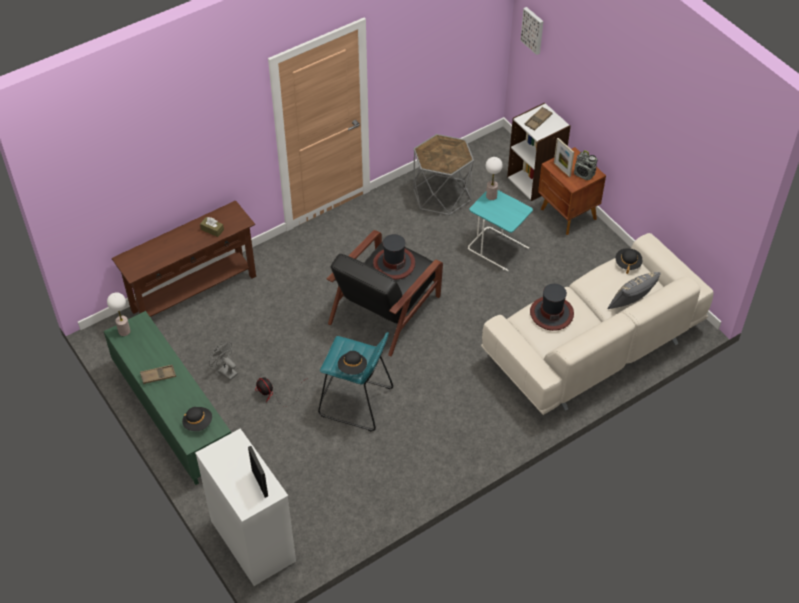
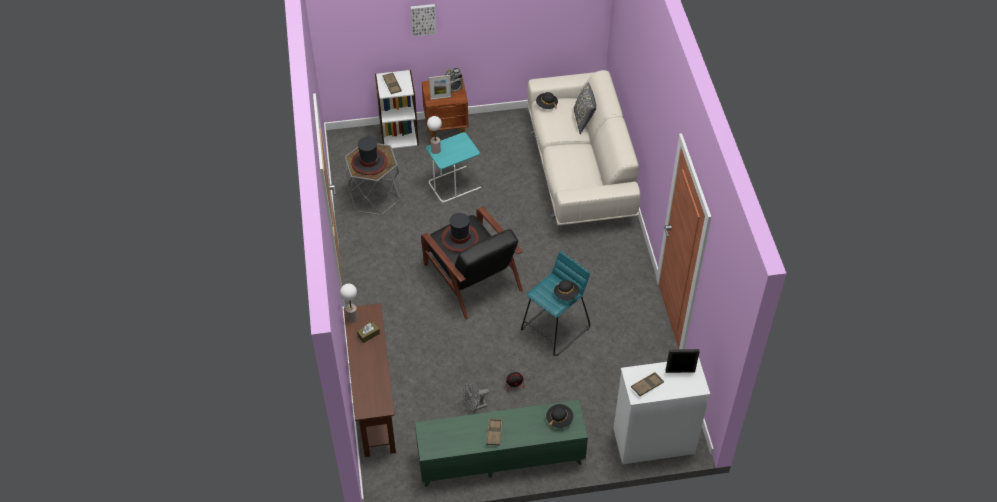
camera: 65 degrees left, 0 degrees up
(124, 331) = (429, 444): table lamp -> table lamp (352, 318)
(226, 459) = (647, 385): none -> brown tray
(533, 30) = (342, 28): picture -> picture (423, 19)
(551, 313) = (569, 164): hat -> hat (369, 162)

